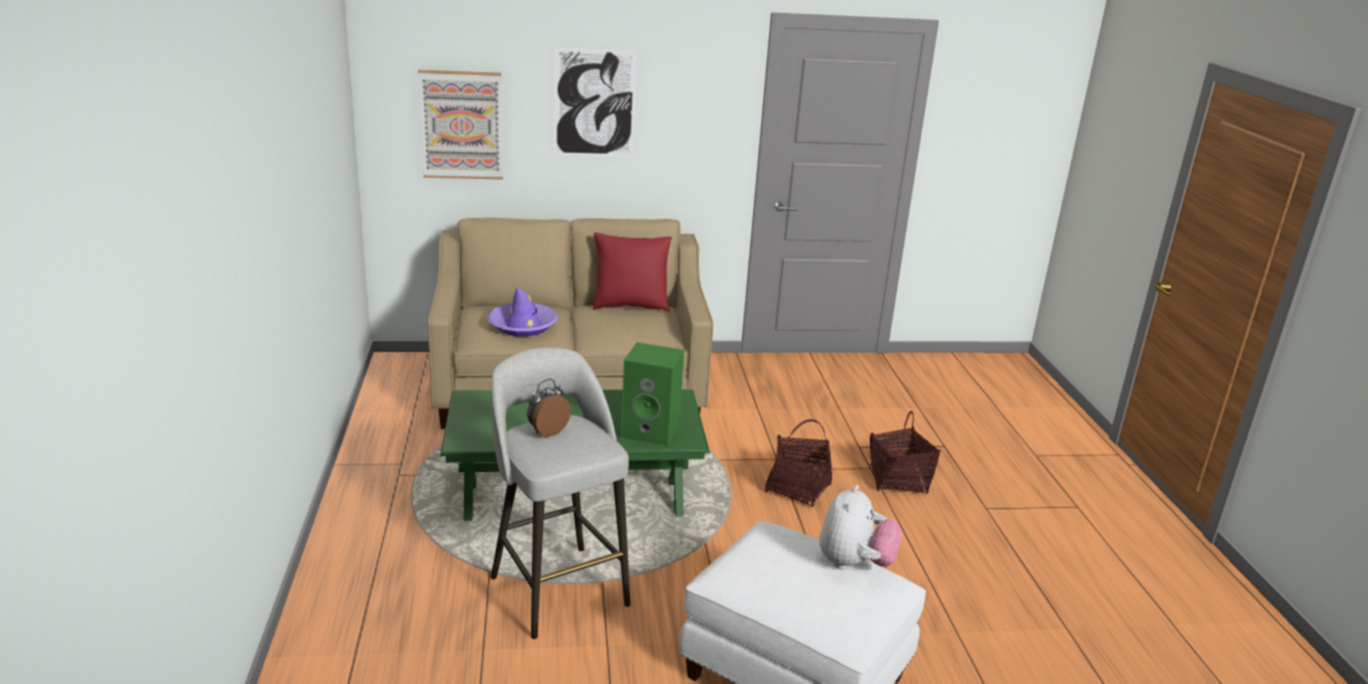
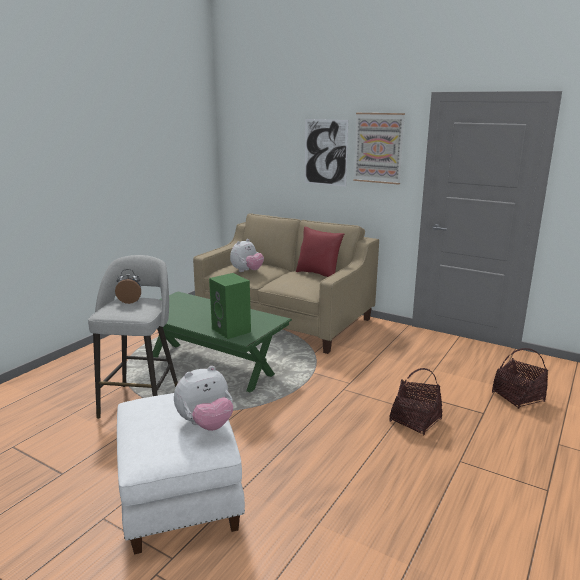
camera: 40 degrees right, 5 degrees down
(461, 125) = (261, 163): picture -> picture (378, 148)
(523, 326) = (247, 271): purple hat -> plush toy
(798, 489) = (338, 402): basket -> basket (518, 397)

